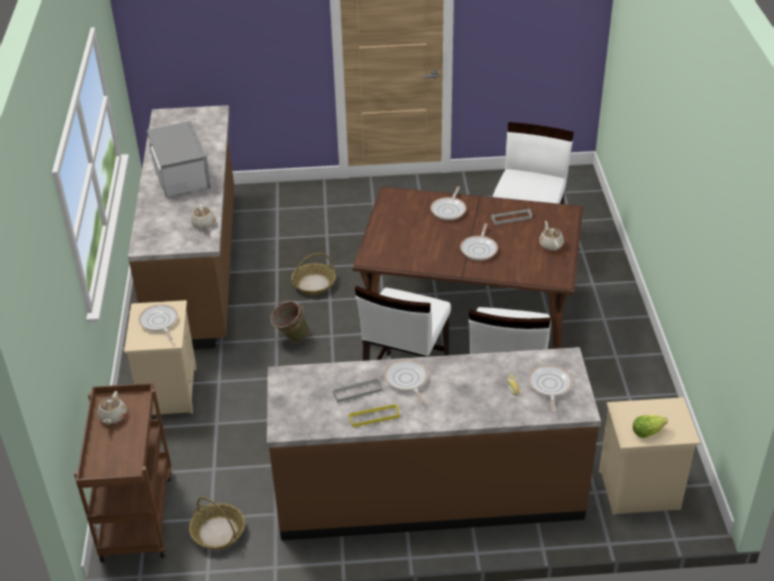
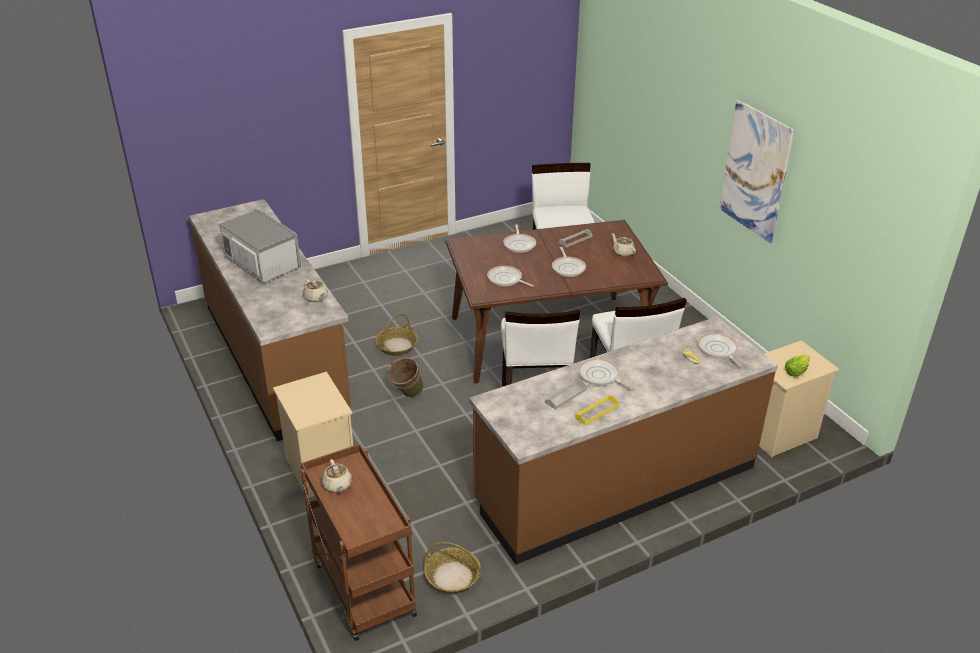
camera: 25 degrees left, 5 degrees down
(159, 322) = (313, 396): frying pan -> frying pan (506, 279)
(696, 191) = (755, 171): none -> picture

